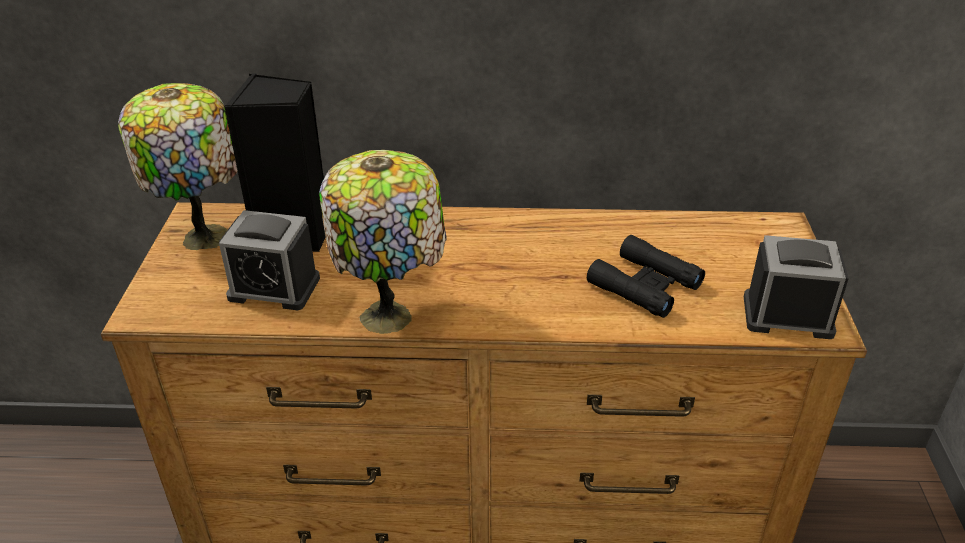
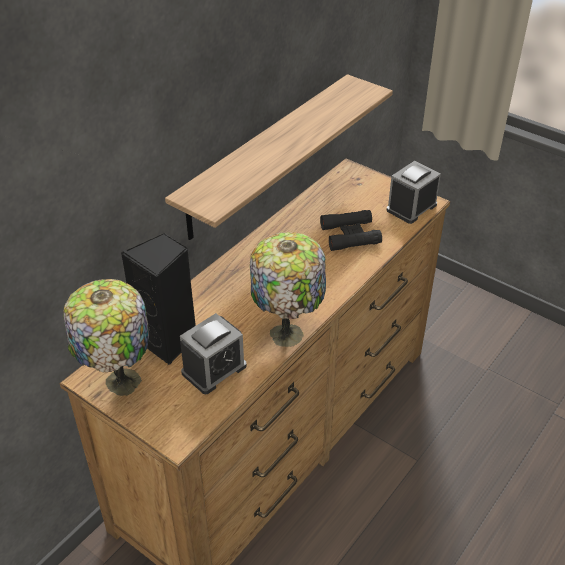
camera: 55 degrees left, 5 degrees up
(609, 109) = (266, 156): none -> shelf

